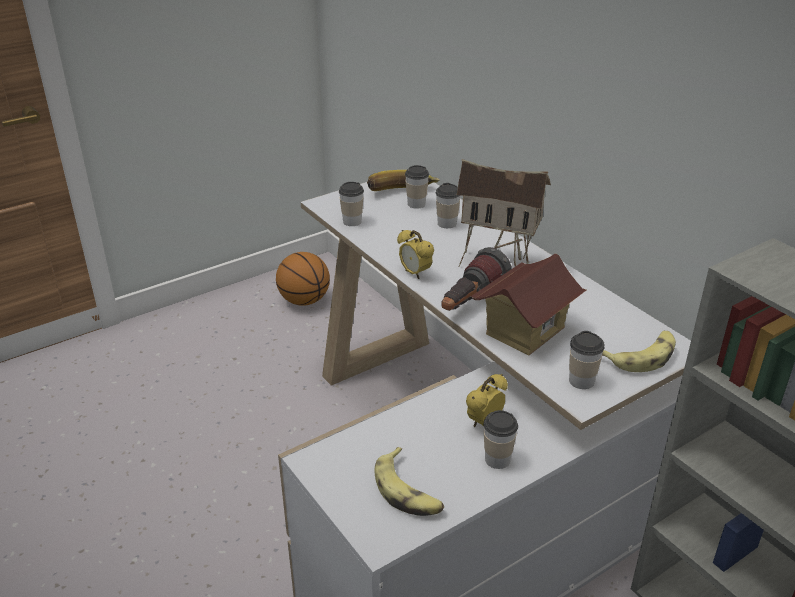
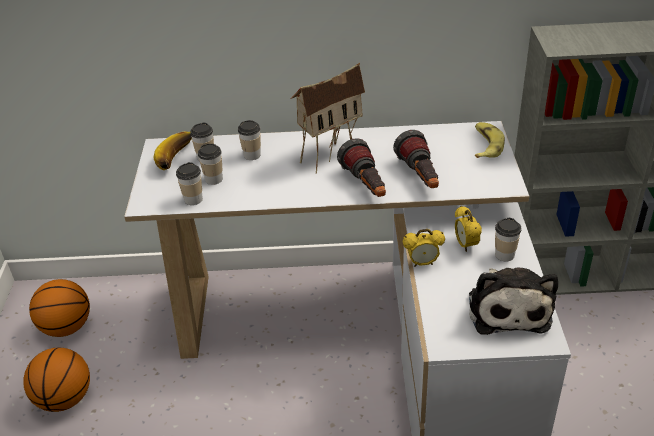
camera: 55 degrees left, 5 degrees up
(235, 338) = (65, 399): none -> basketball
(408, 491) = (508, 308): banana -> plush toy
(415, 273) = (304, 196): alarm clock -> alarm clock (422, 263)
(524, 331) = (420, 177): toy house -> flashlight
(581, 381) = (491, 178): cup -> cup (214, 179)

